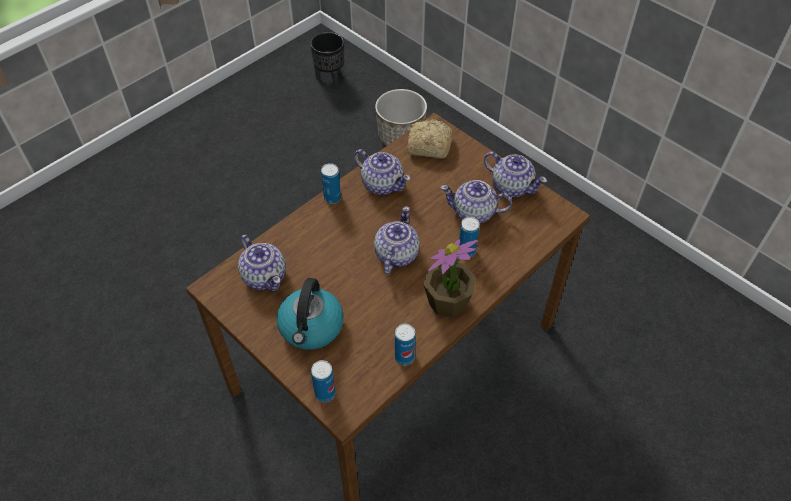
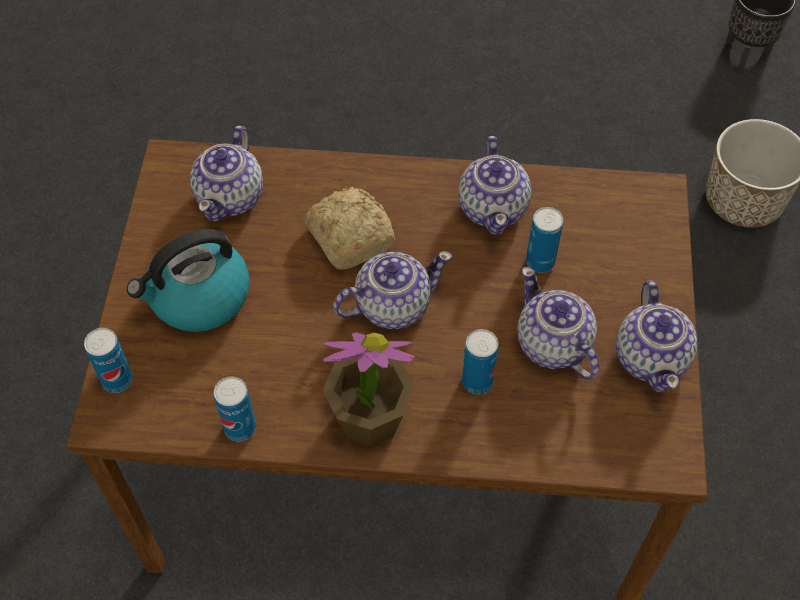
camera: 50 degrees right, 5 degrees up
(332, 198) = (415, 174): can -> can (540, 261)
(427, 145) = (615, 209): bread -> bread (350, 235)

